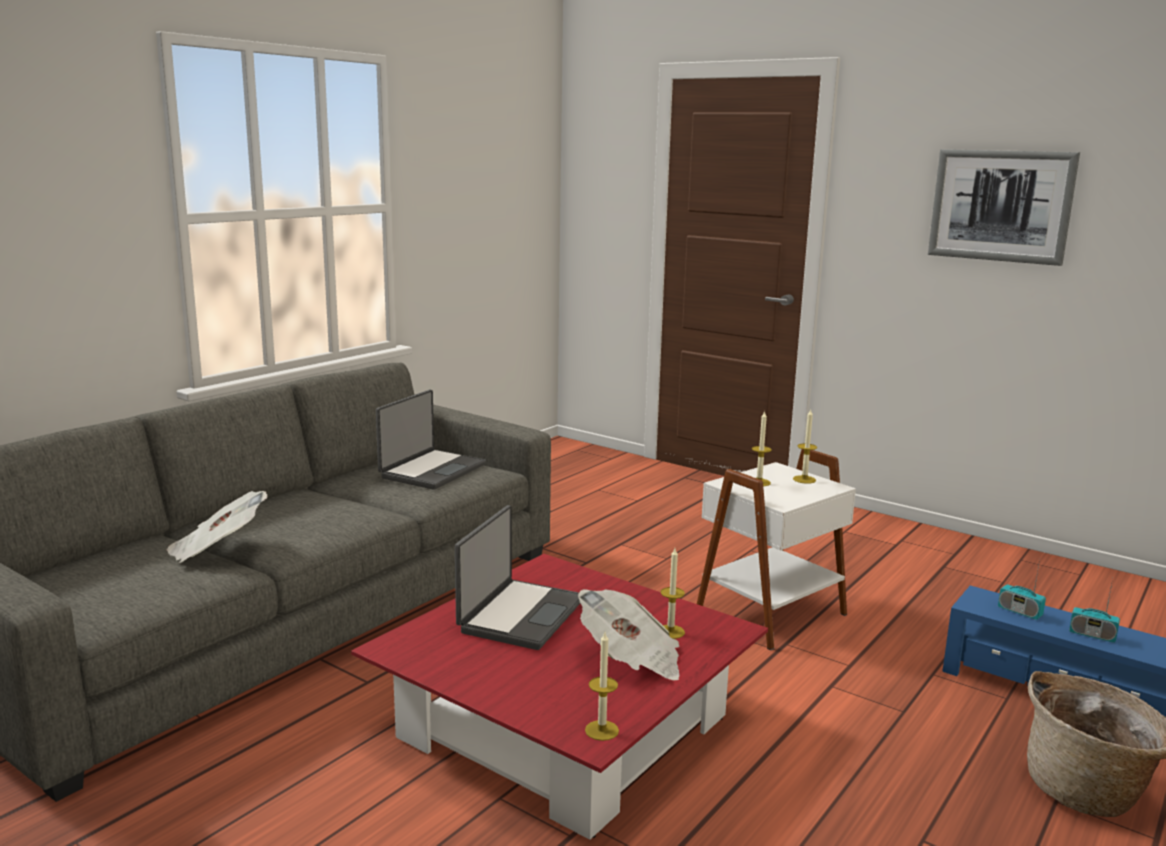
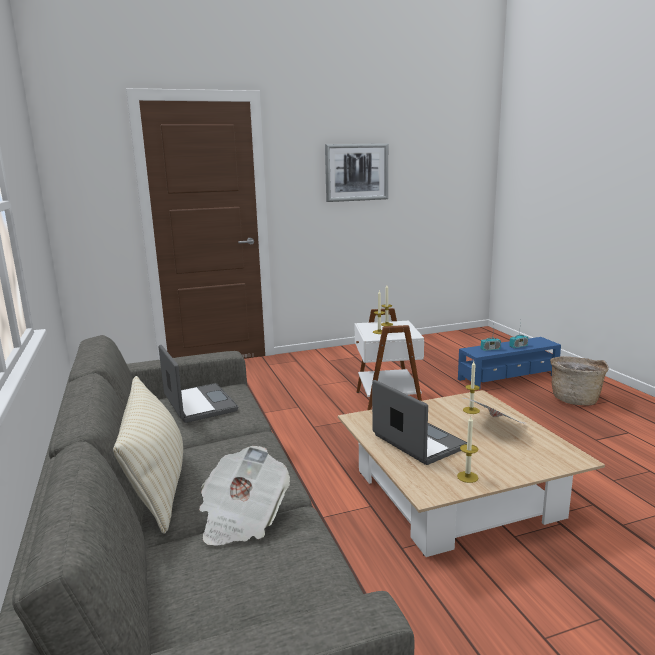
camera: 55 degrees left, 0 degrees up
(260, 507) = (156, 484): none -> beige pillow
(564, 726) = (453, 493): red coffee table -> beige coffee table
(601, 730) = (567, 454): candle -> candle (467, 477)

